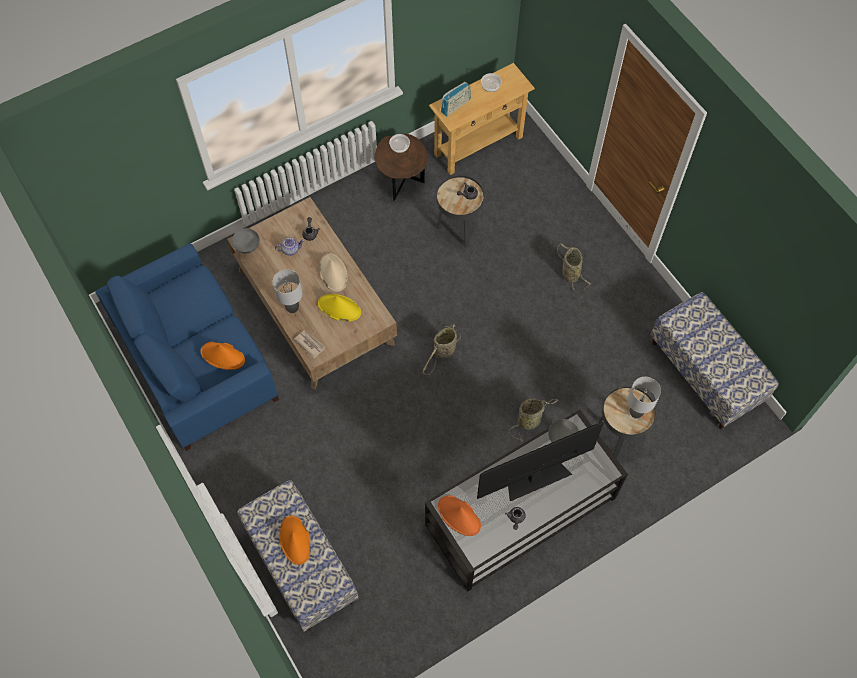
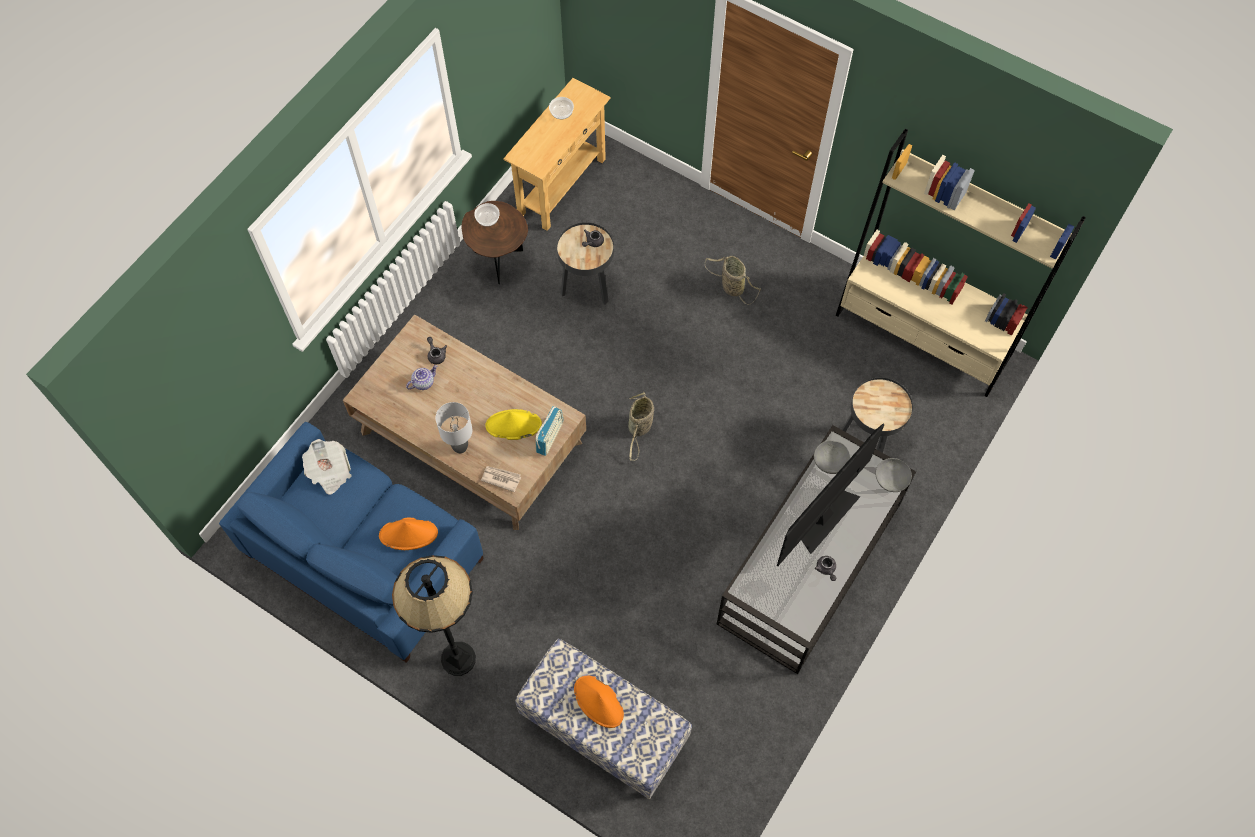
camera: 25 degrees left, 0 degrees up
(191, 287) = (329, 472): none -> newspaper
(223, 464) = (458, 658): none -> black floor lamp
(247, 246) = (370, 398): grey bowl -> grey bowl (891, 480)
(333, 273) = (486, 389): beige hat -> none
(455, 106) = (534, 148): radio -> radio (550, 437)
(459, 516) = (766, 593): orange hat -> none
(530, 420) = (770, 462): basket -> none
(635, 412) = (889, 404): grey table lamp -> none
(705, 373) = (923, 336): bench -> beige bookcase

